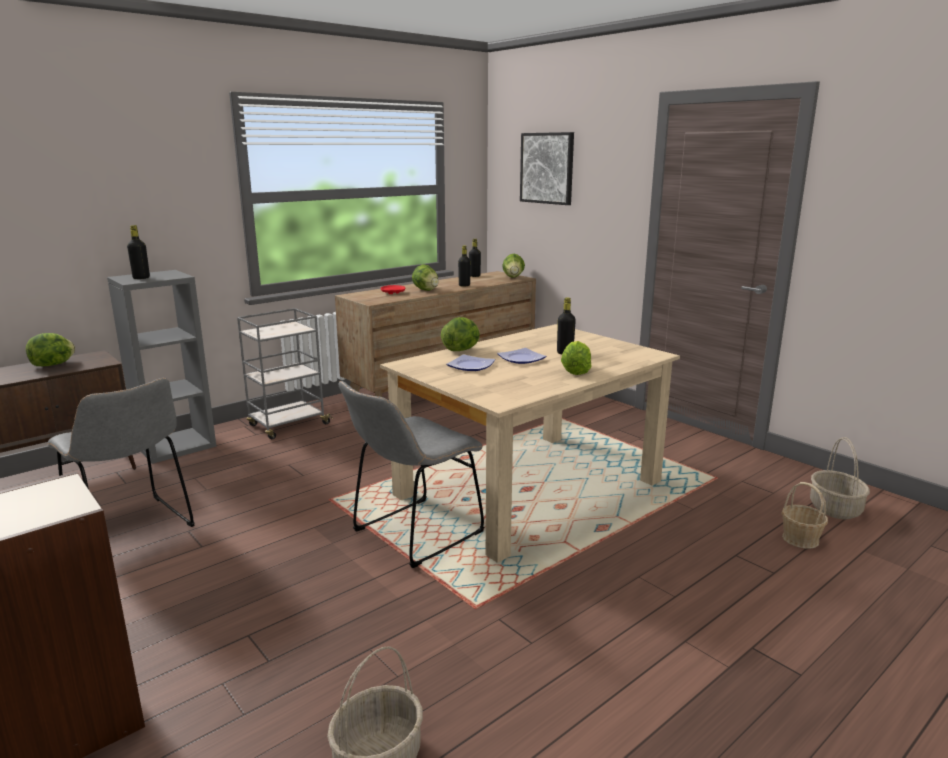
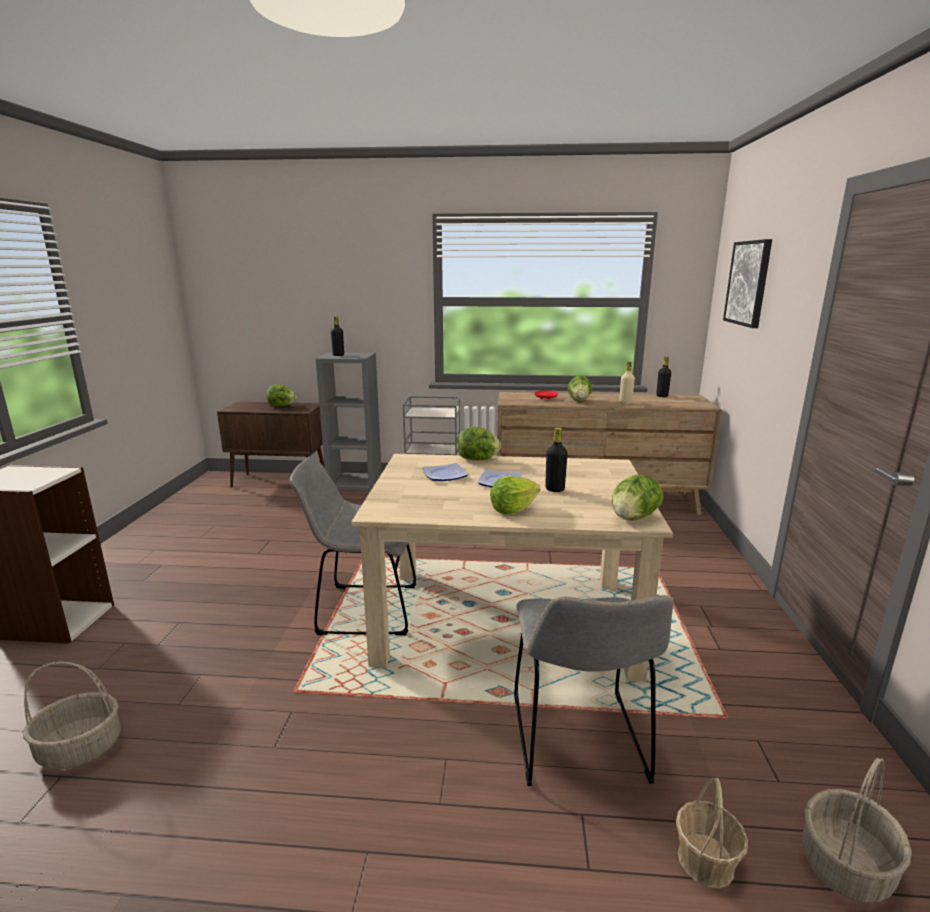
camera: 45 degrees right, 0 degrees up
(133, 530) = (251, 527): grey chair -> grey chair (579, 743)
(464, 285) = (625, 403): black bottle -> beige bottle
(513, 277) = (699, 404): lettuce -> lettuce (633, 518)

